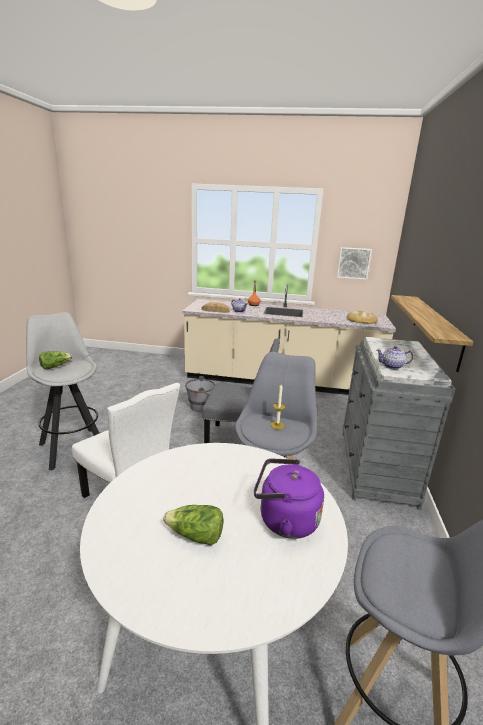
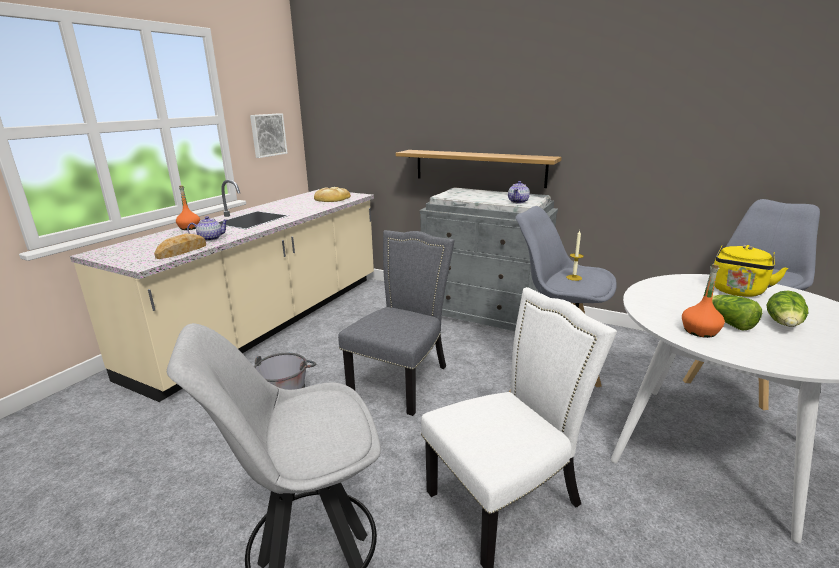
camera: 70 degrees left, 0 degrees up
(55, 366) = (297, 439): lettuce -> lettuce (728, 323)
(167, 475) = (699, 331): none -> orange bottle
(284, 520) = (737, 292): purple kettle -> yellow kettle

